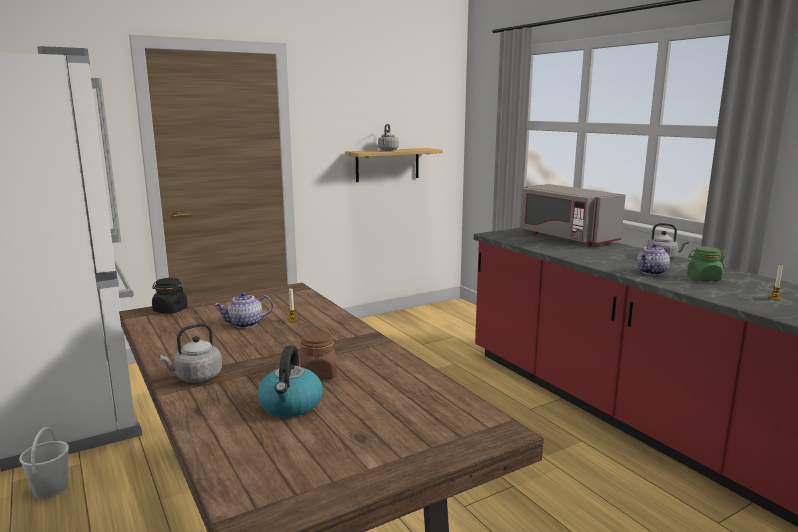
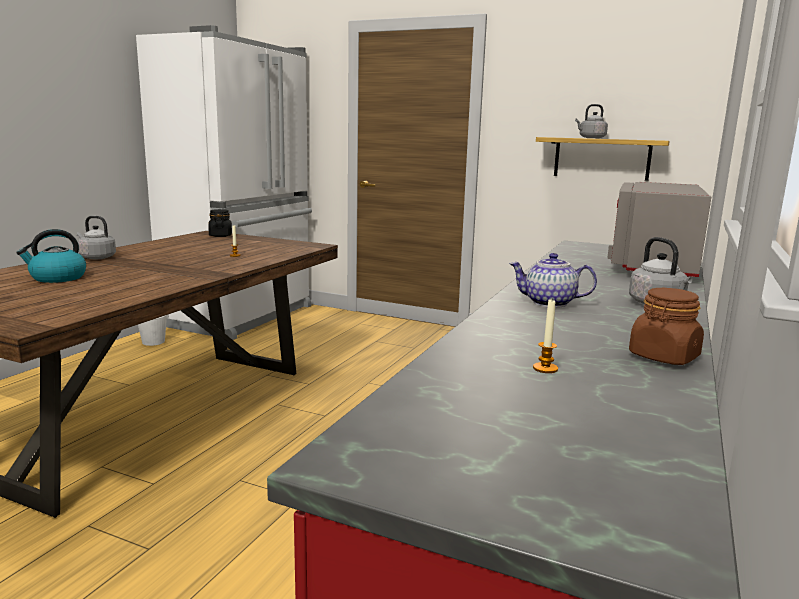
camera: 55 degrees right, 0 degrees up
(245, 324) = (211, 249): teapot -> none
(318, 374) = (121, 275): brown jar -> brown jar (663, 357)
(703, 279) = (579, 327): green jar -> none

